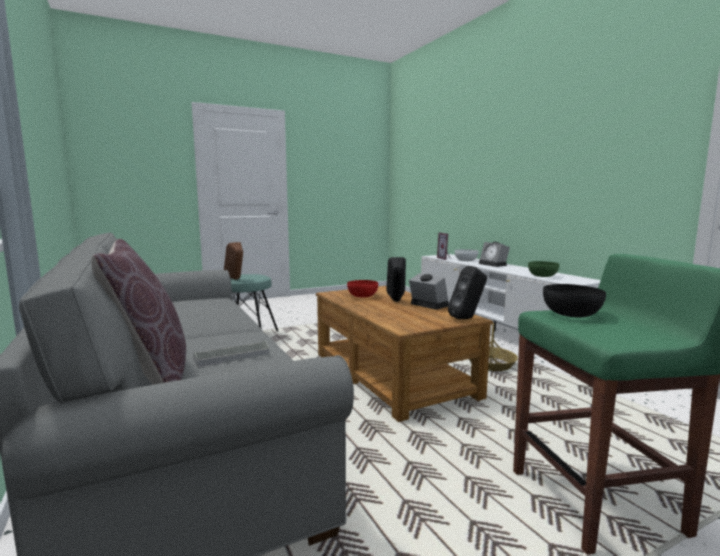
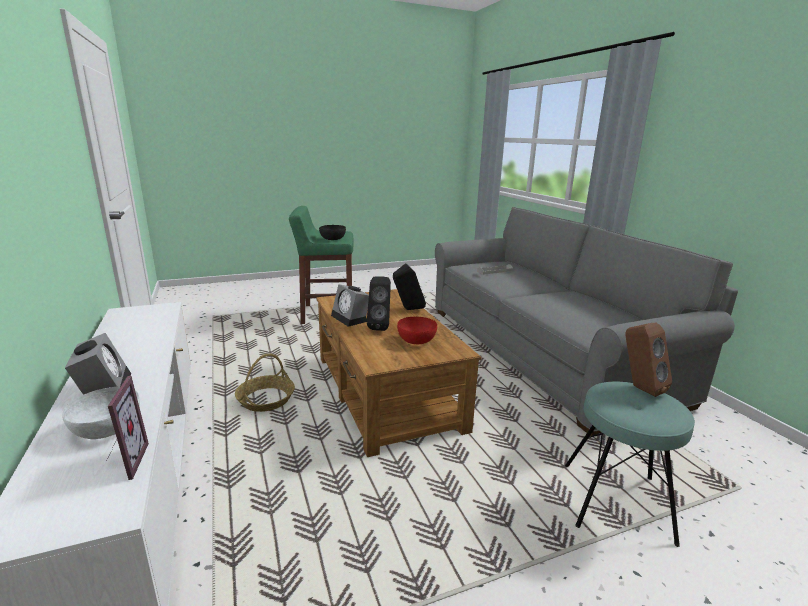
camera: 175 degrees left, 10 degrees up
(149, 377) = (521, 266): brown pillow -> none
(467, 318) = (334, 299): black speaker -> black speaker (408, 309)
(543, 276) = (151, 326): green bowl -> none

